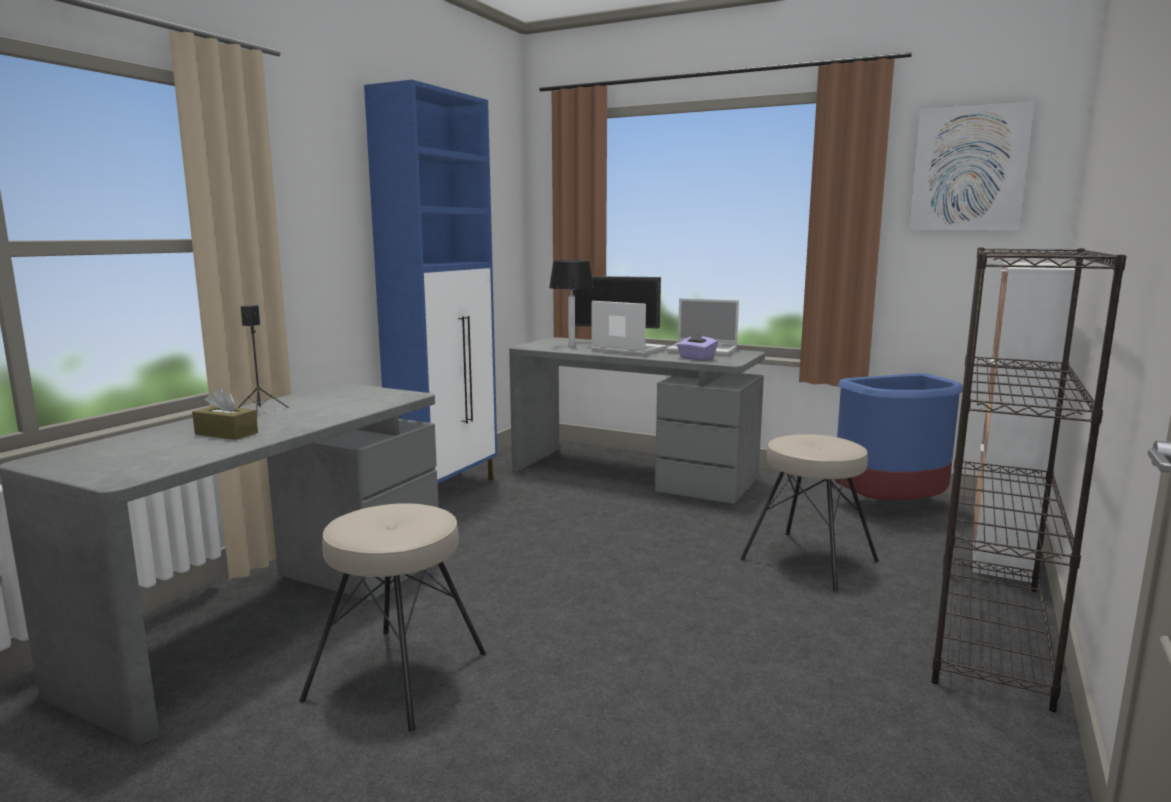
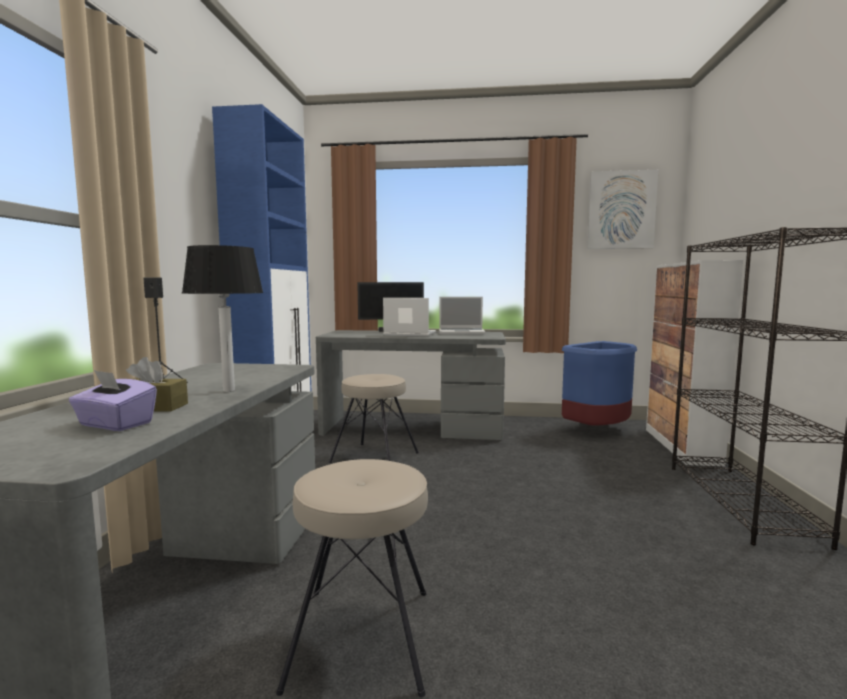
camera: 20 degrees left, 5 degrees down
(571, 346) = (363, 334): table lamp -> table lamp (228, 390)
(696, 358) = (467, 336): purple tissue box -> purple tissue box (115, 424)
(808, 560) = (587, 472): beige stool -> beige stool (374, 458)

